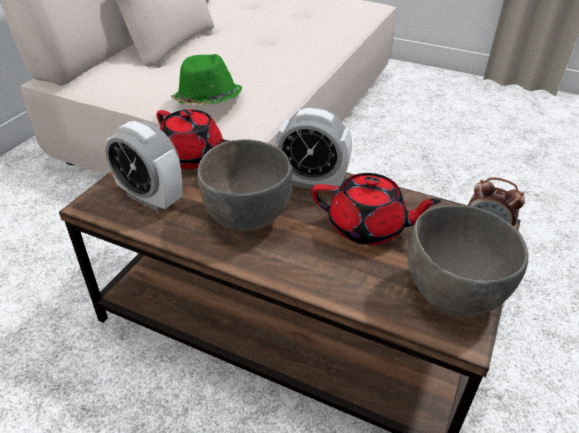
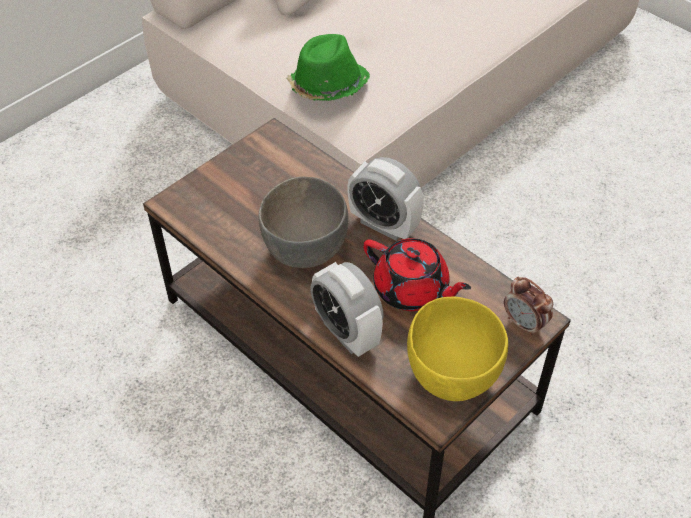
camera: 20 degrees right, 10 degrees up
(150, 198) = (226, 208): alarm clock -> alarm clock (346, 332)
(192, 157) = (280, 167): red teapot -> none
(452, 292) = (452, 374): grey bowl -> yellow bowl

